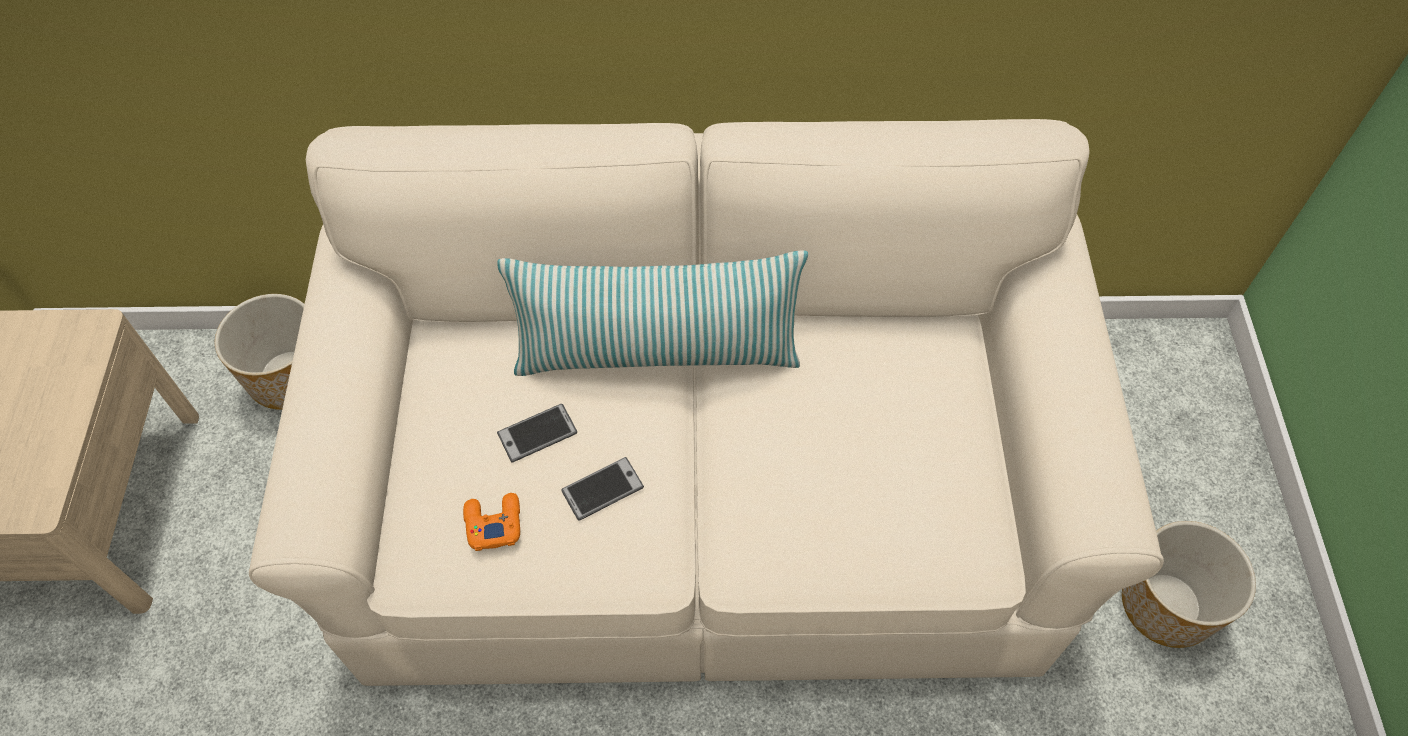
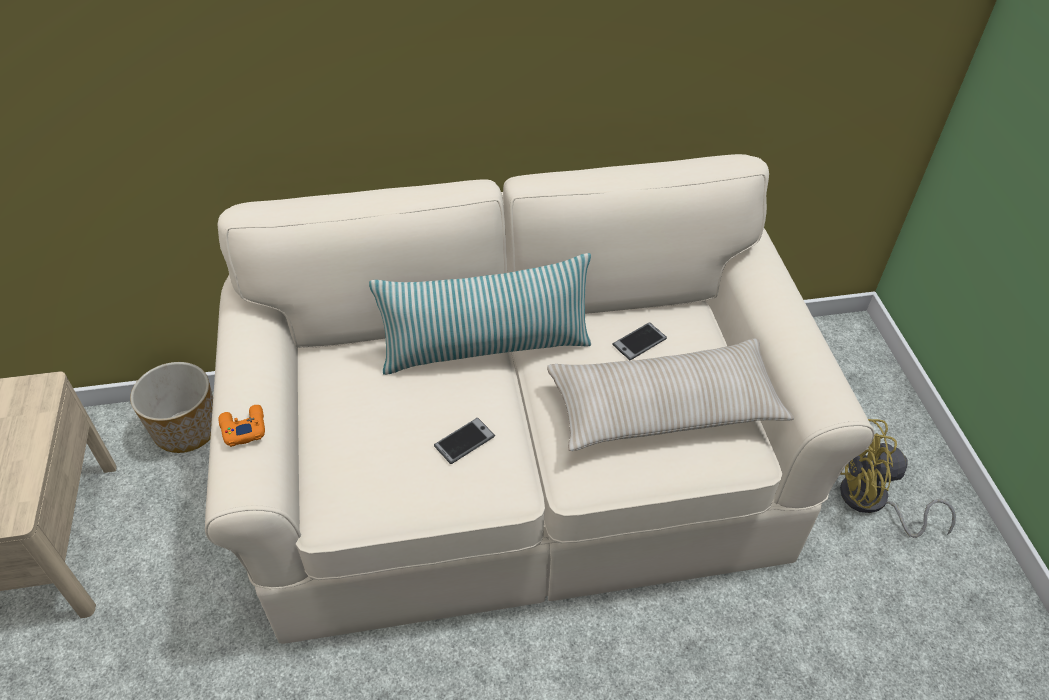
camera: 10 degrees left, 10 degrees down
(493, 523) = (386, 474): orange game controller -> orange game controller (243, 428)
(537, 433) = (408, 410): phone -> phone (639, 342)
(881, 476) = (664, 408): none -> beige pillow
(1167, 606) = (872, 502): planter -> yellow fan

